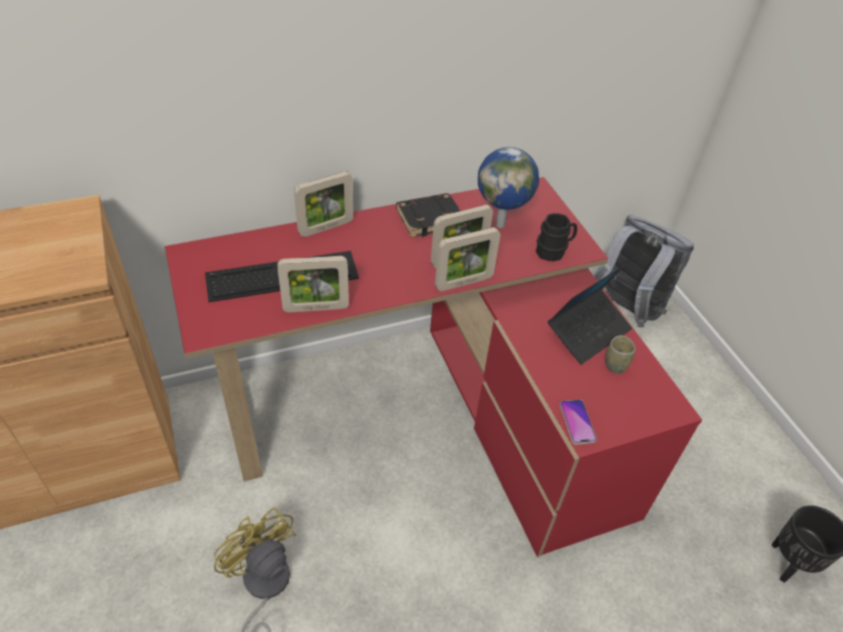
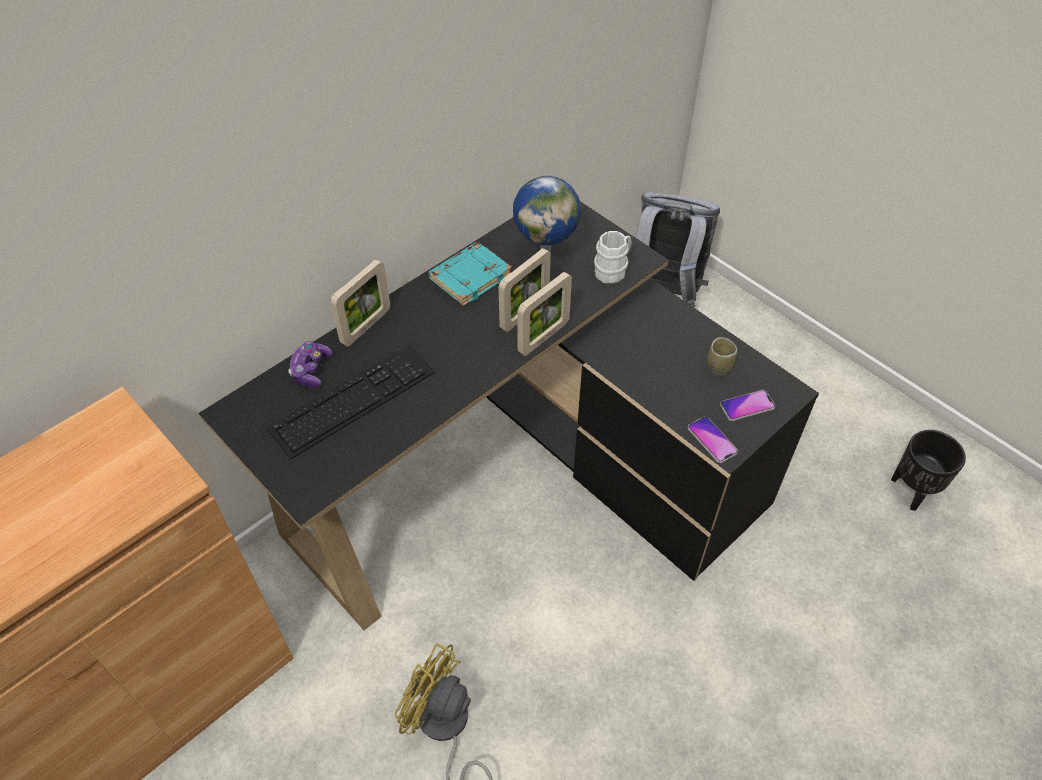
camera: 20 degrees left, 5 degrees up
(265, 244) = (311, 370): none -> game controller
(316, 308) = (409, 422): picture frame -> none
(430, 218) = (470, 277): black book -> turquoise book
(432, 411) = (521, 476): red desk -> black desk
(554, 251) = (613, 270): black mug -> white mug
(588, 331) = (677, 342): laptop -> none
(625, 406) = (747, 406): none -> phone

